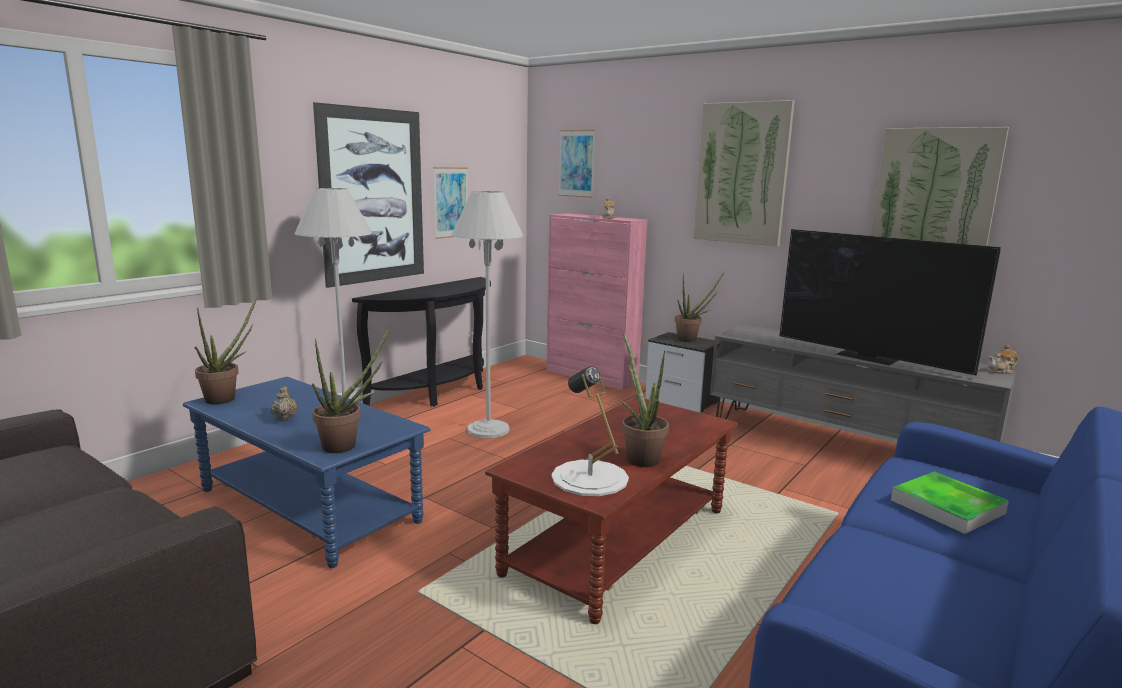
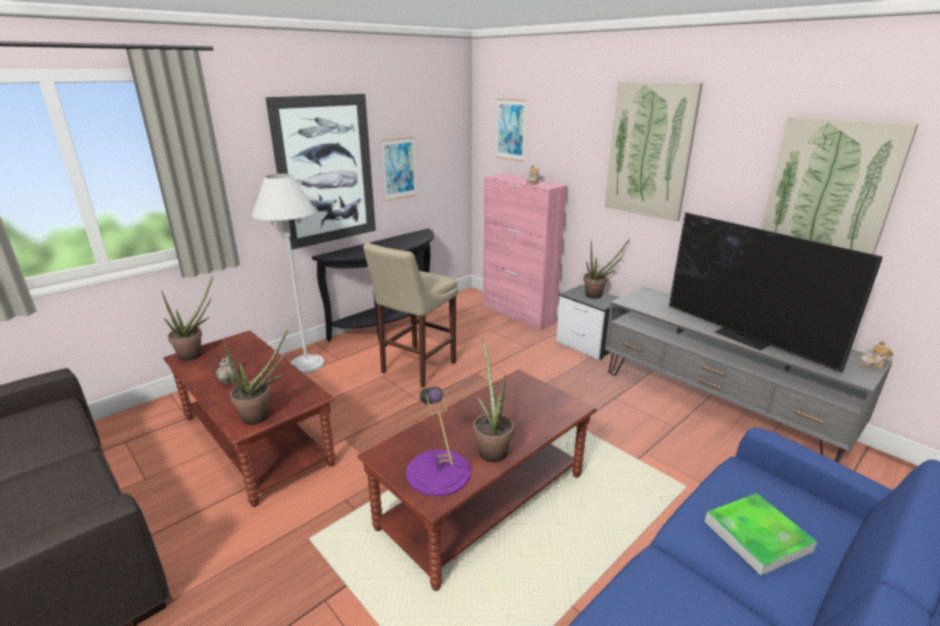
camera: 10 degrees right, 10 degrees up
(308, 505) = (256, 440): blue coffee table -> brown coffee table
(488, 430) = (416, 369): white floor lamp -> beige stool
(589, 478) = (438, 472): white table lamp -> purple table lamp

